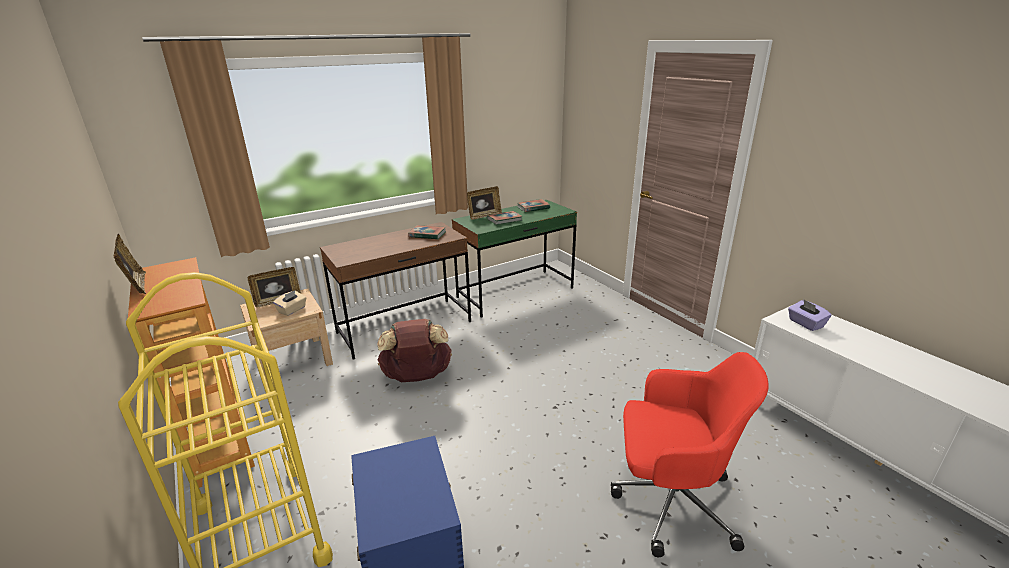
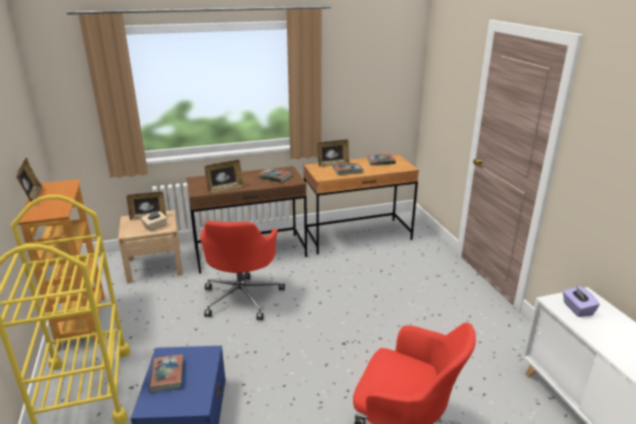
camera: 15 degrees right, 0 degrees up
(375, 253) = (225, 188): none -> picture frame
(383, 486) = (167, 375): none -> book
(417, 377) = (242, 297): brown backpack -> red office chair
(515, 292) = (358, 236): green desk -> brown desk

